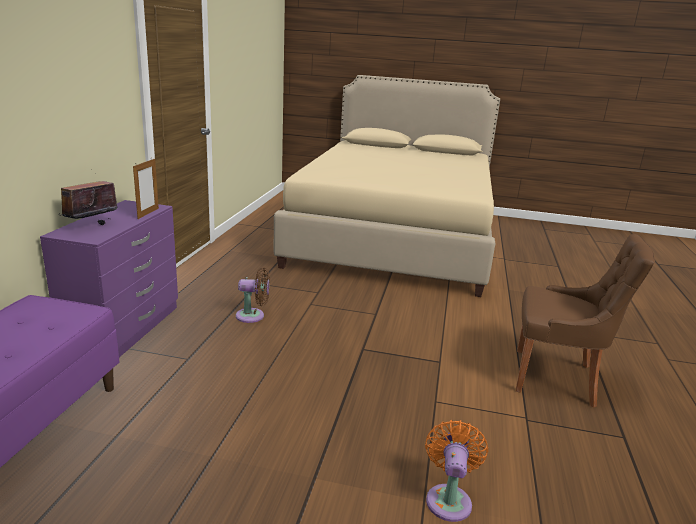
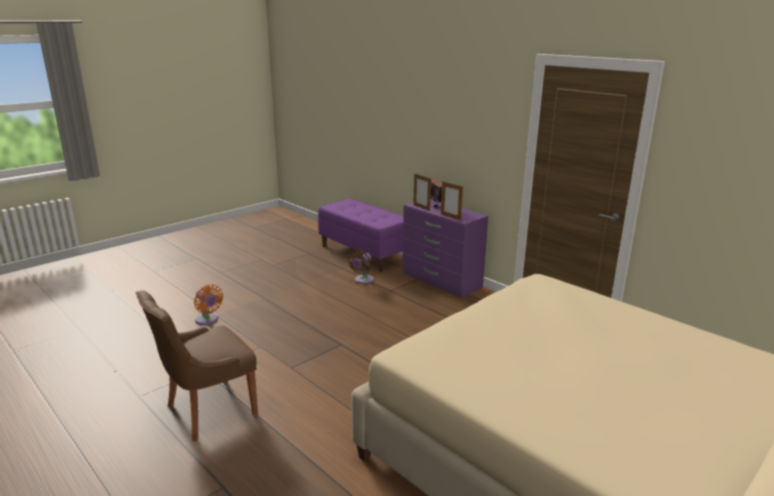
camera: 125 degrees right, 0 degrees up
(111, 231) = (421, 208): none -> picture frame
(253, 316) = (426, 319): brown fan -> brown fan (362, 280)

